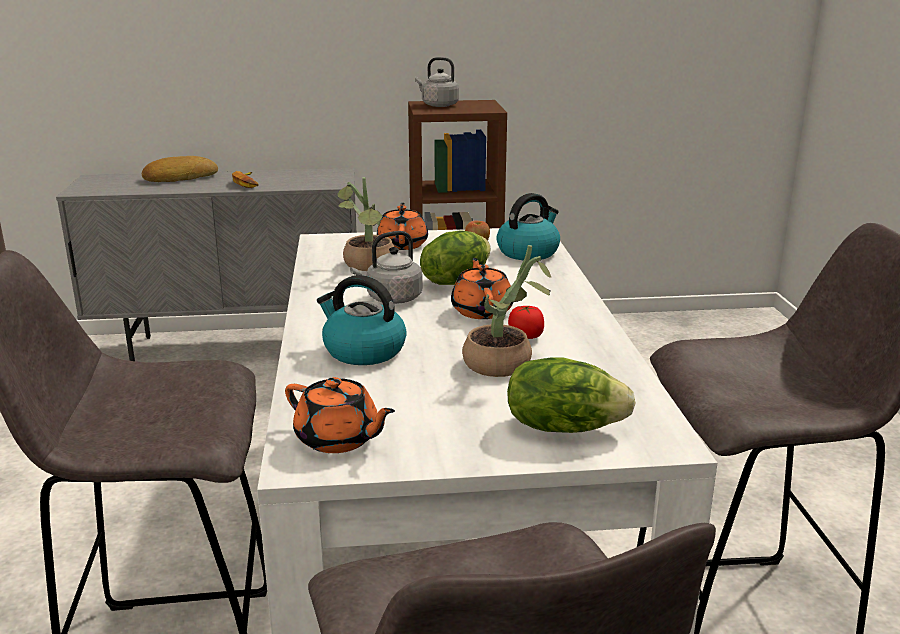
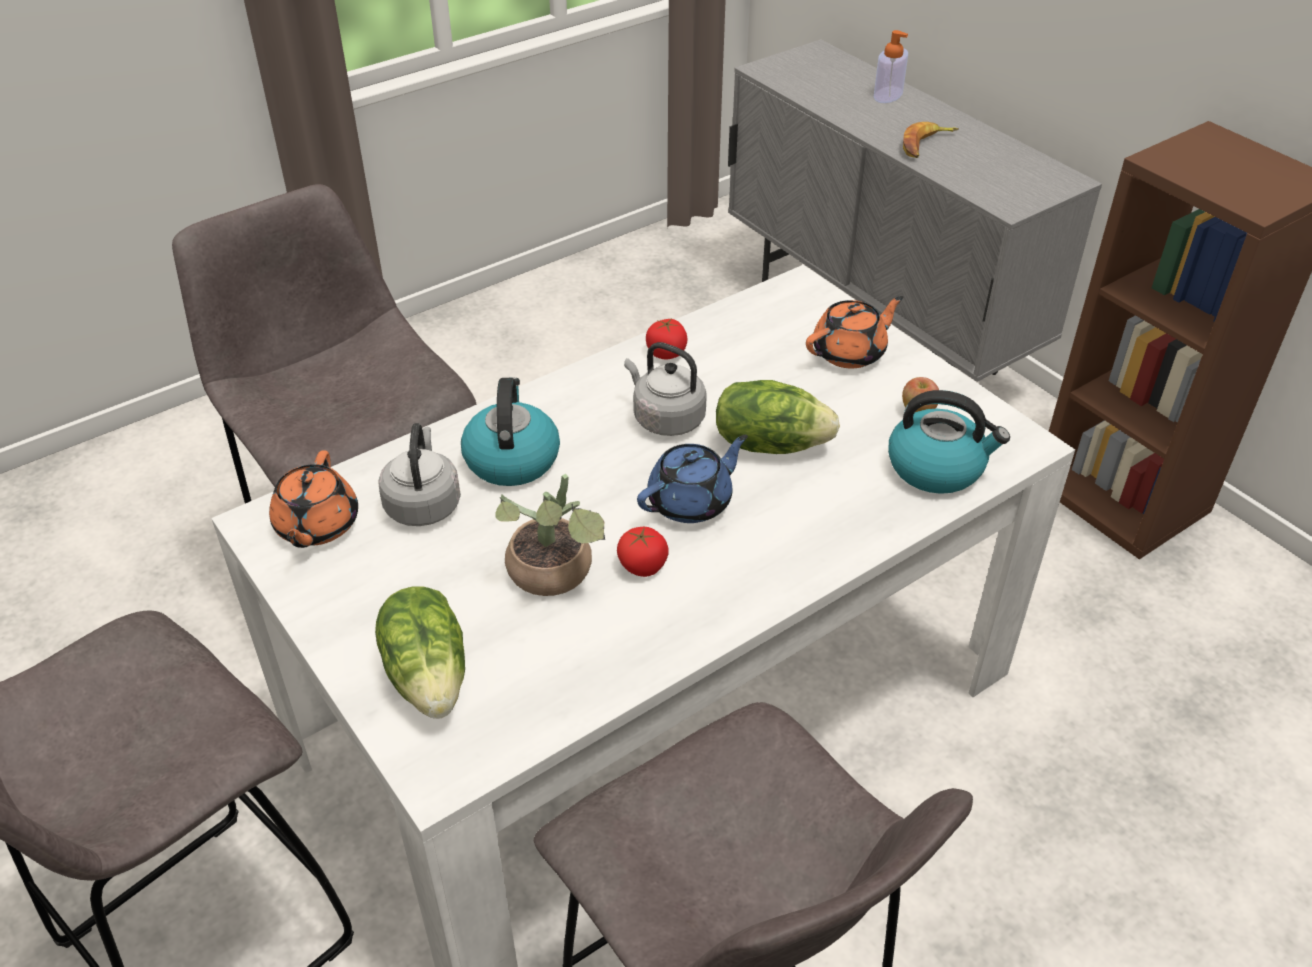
camera: 60 degrees right, 20 degrees up
(179, 177) = (888, 95): bread -> soap dispenser
(325, 283) = (666, 353): none -> tomato
(368, 266) = (749, 358): potted plant -> none
(438, 105) = (1216, 154): grey kettle -> grey kettle (423, 503)
(482, 310) = (691, 502): orange teapot -> blue teapot

